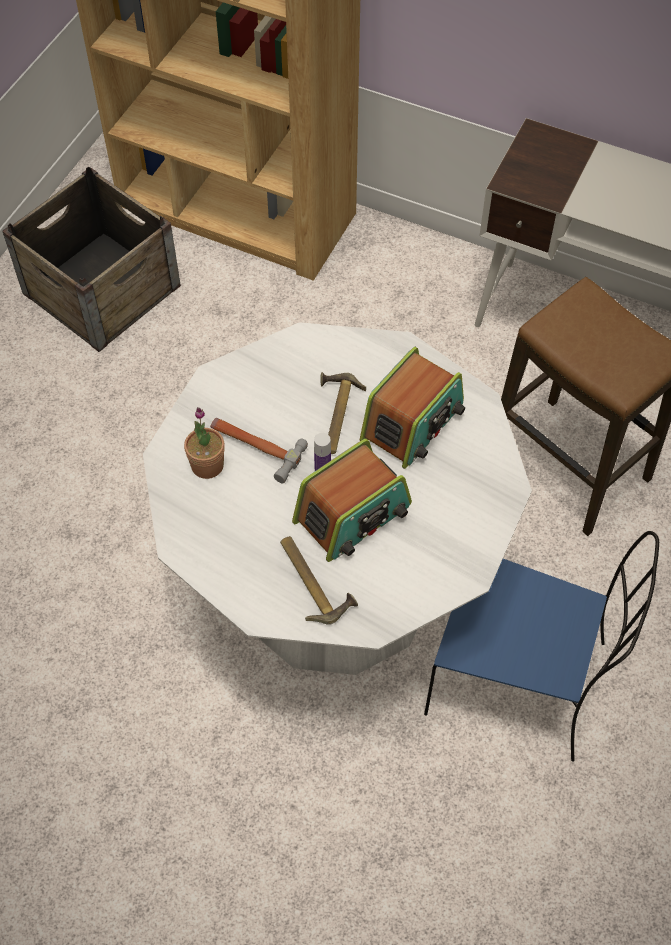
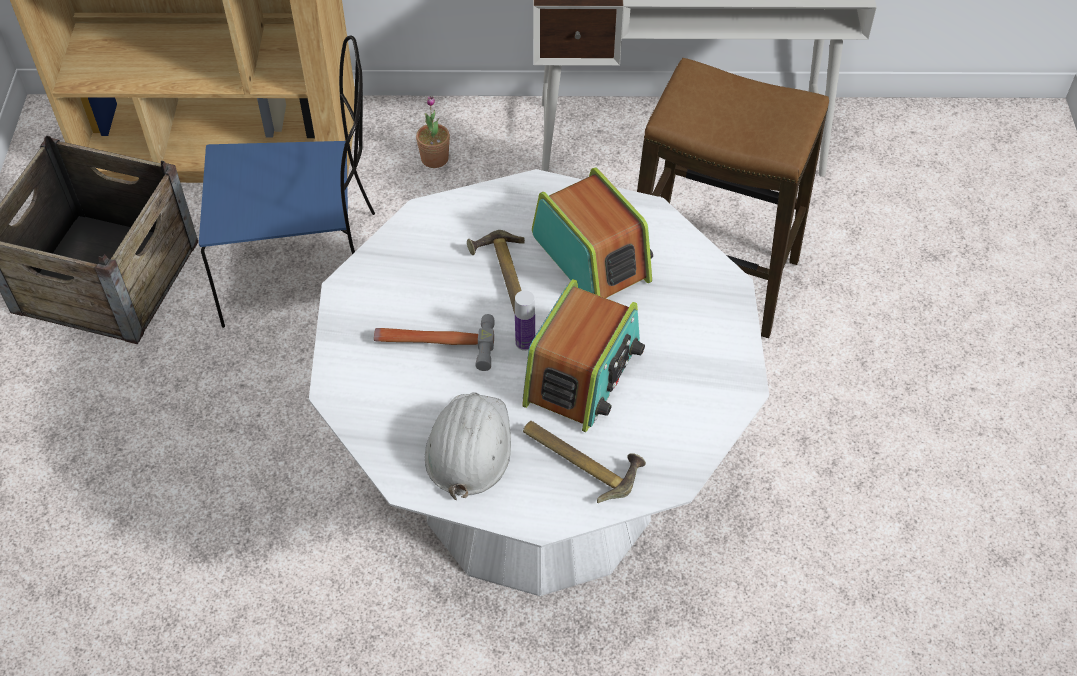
camera: 25 degrees left, 5 degrees down
(207, 465) = (392, 383): potted plant -> potted plant (434, 159)
(236, 538) = (468, 447): none -> white hard hat
(413, 422) = (592, 257): radio -> radio turned 45 degrees counterclockwise
(521, 679) = (782, 507): blue chair -> blue chair (306, 267)

